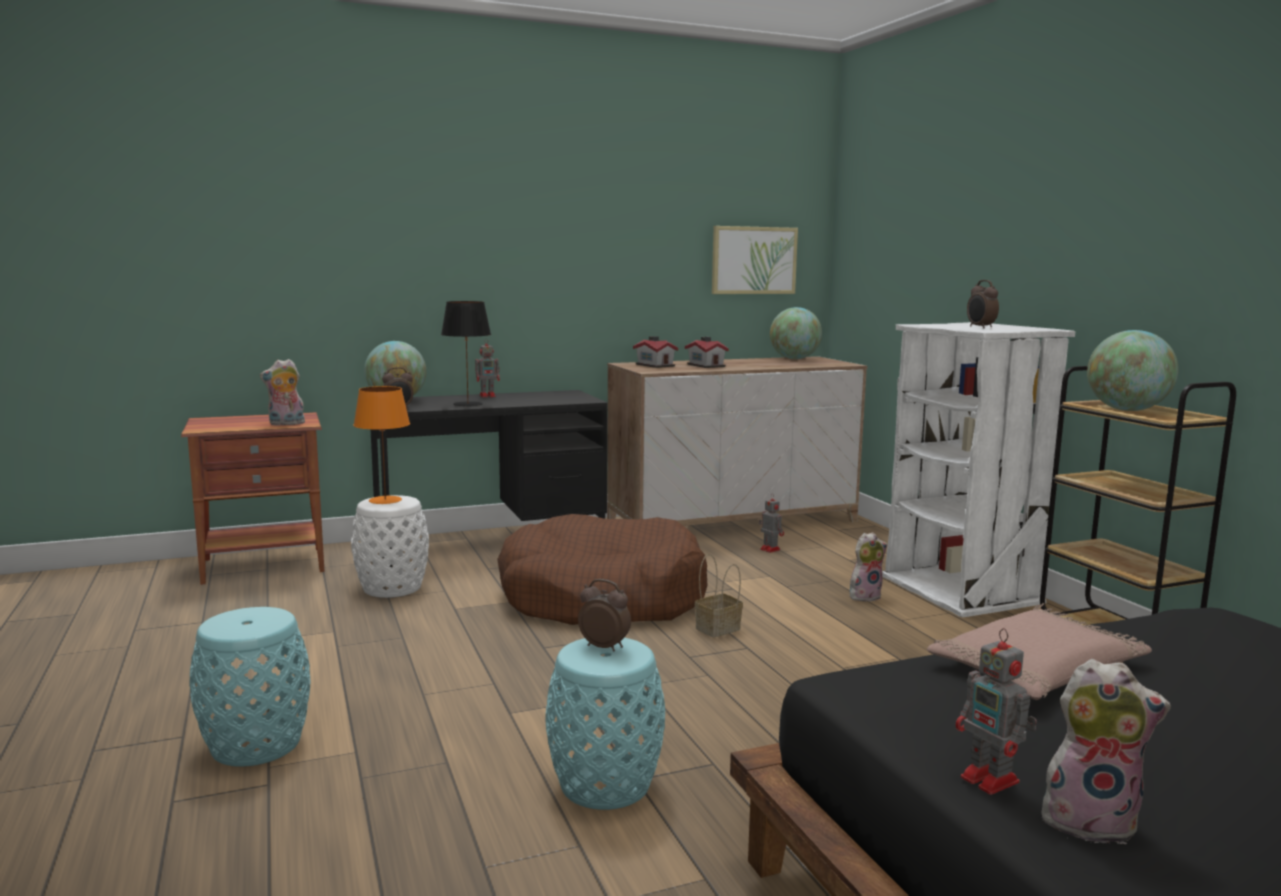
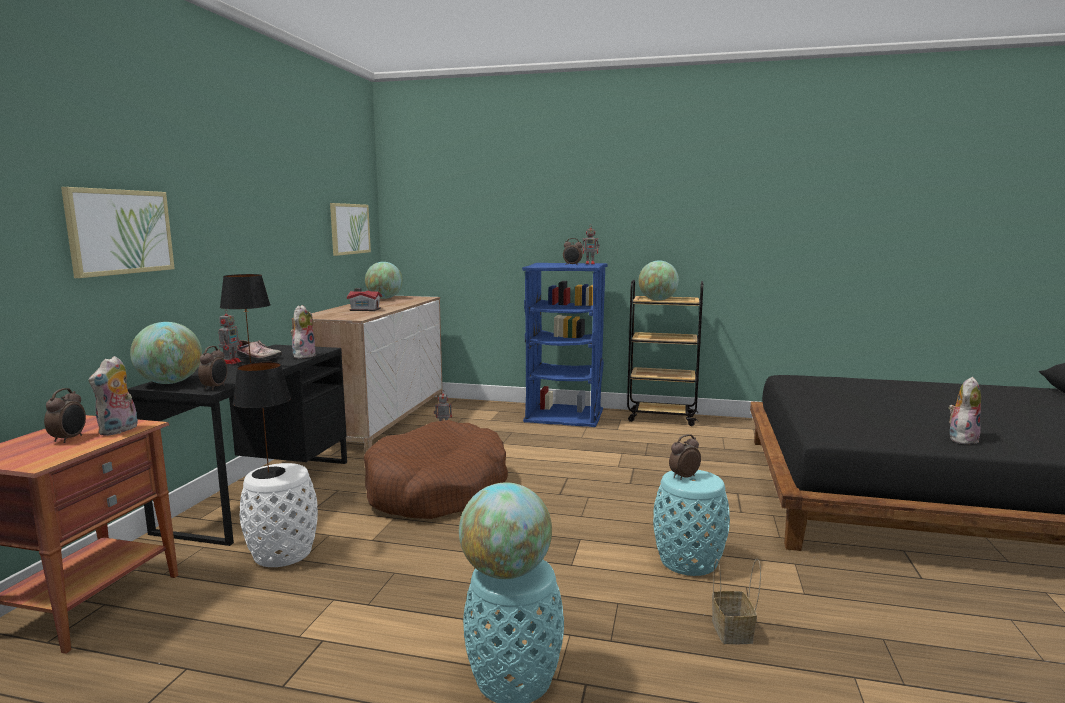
camera: 55 degrees left, 0 degrees up
(243, 619) = (506, 572): none -> globe
(256, 422) = (69, 439): none -> alarm clock
(379, 253) = (120, 232): none -> picture
(385, 500) = (268, 473): orange table lamp -> black table lamp
(516, 396) = (257, 358): none -> shoe
(655, 365) = (334, 314): toy house -> none
(717, 629) = (533, 476): basket -> basket (733, 632)
(865, 596) = (542, 433): plush toy -> plush toy (303, 355)
(961, 589) = (565, 415): white bookcase -> blue bookcase
(992, 781) = (929, 441): toy robot -> toy robot (590, 263)
(1036, 665) = (823, 408): beige pillow -> none

